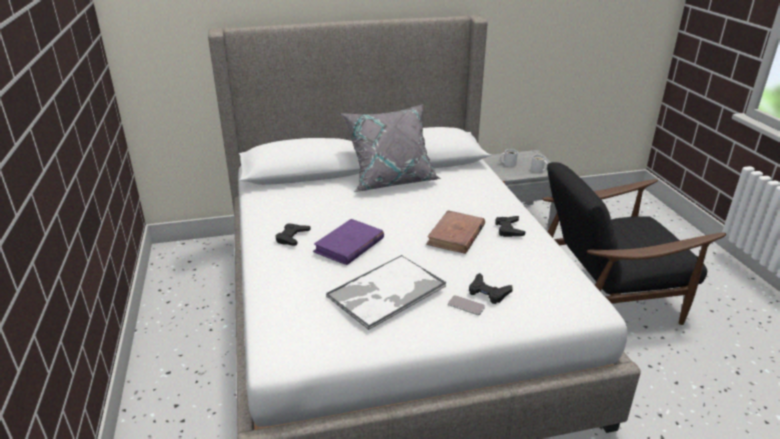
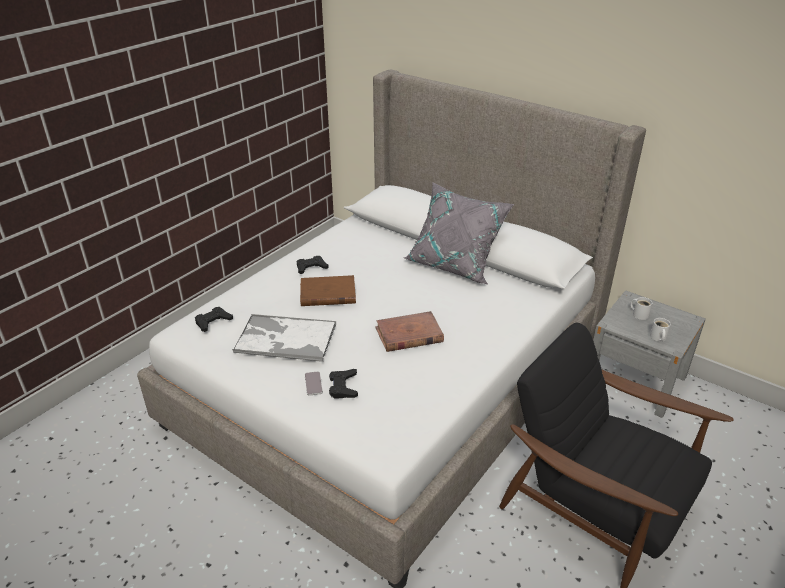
camera: 50 degrees right, 5 degrees up
(349, 245) = (327, 294): purple book -> brown book
(509, 229) = (456, 358): black game controller -> black game controller (213, 322)

